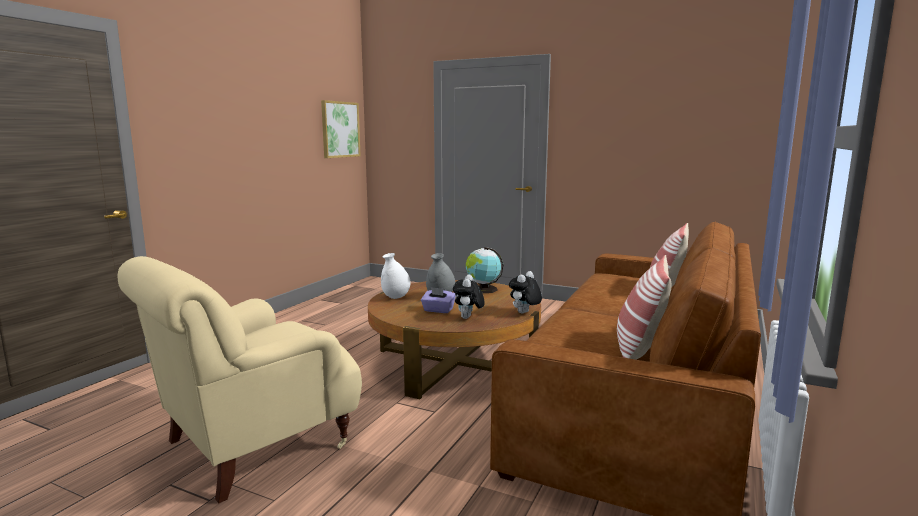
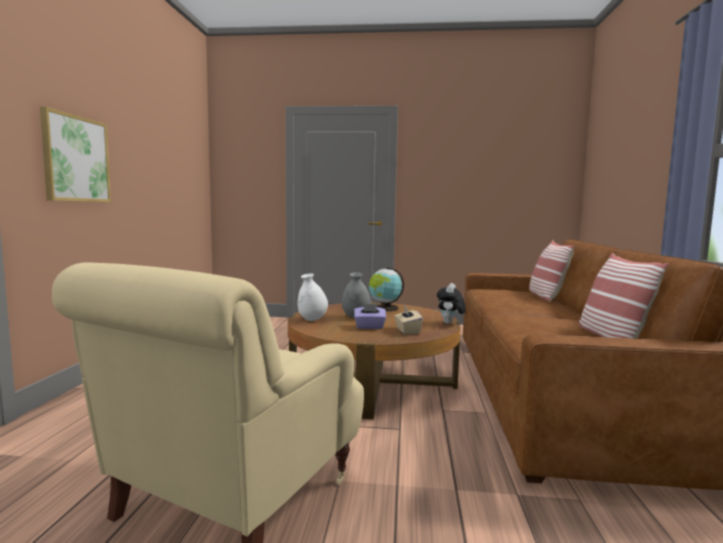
camera: 20 degrees left, 5 degrees down
(340, 129) = (192, 165): picture -> picture (76, 159)
(468, 318) = (407, 331): plush toy -> beige tissue box

